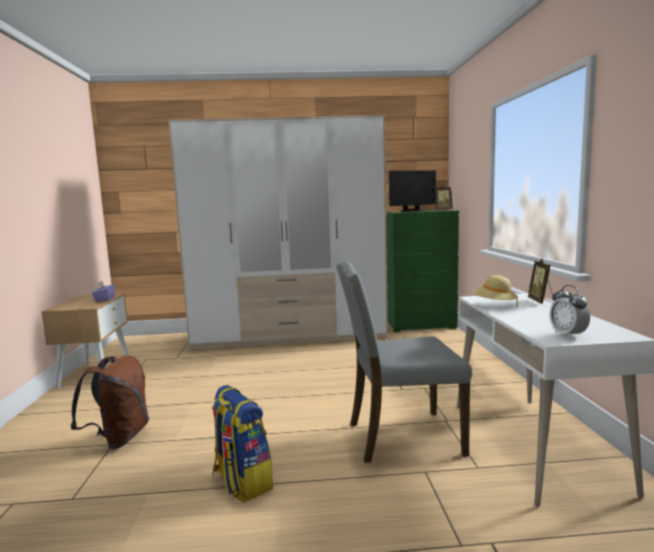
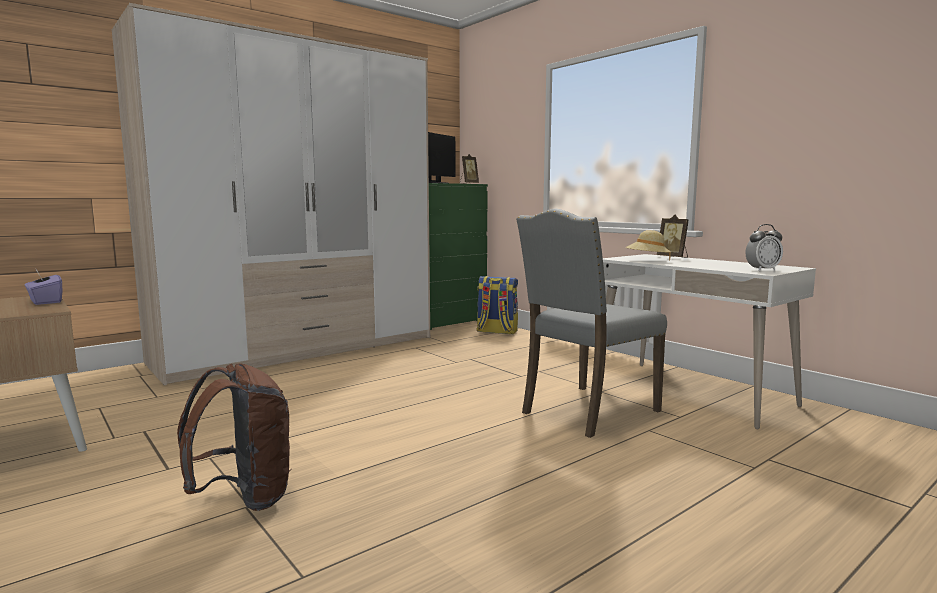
camera: 35 degrees left, 0 degrees up
(241, 482) = (500, 487): backpack -> backpack (496, 332)
(568, 335) = (762, 270): alarm clock -> alarm clock turned 60 degrees counterclockwise

